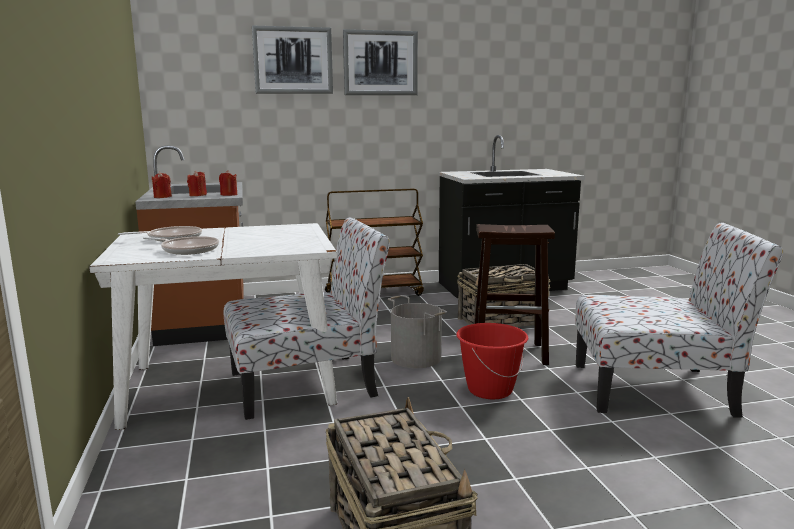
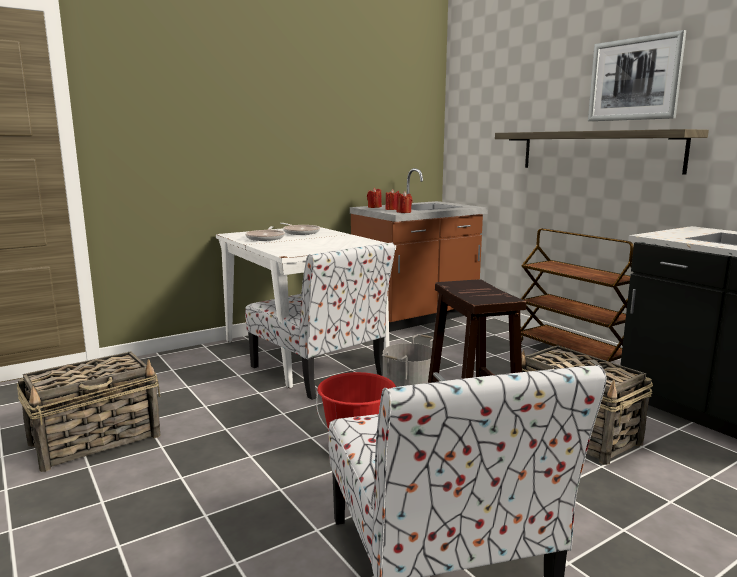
camera: 70 degrees right, 0 degrees up
(293, 60) = (546, 86): picture -> none
(355, 120) = (597, 151): none -> shelf

